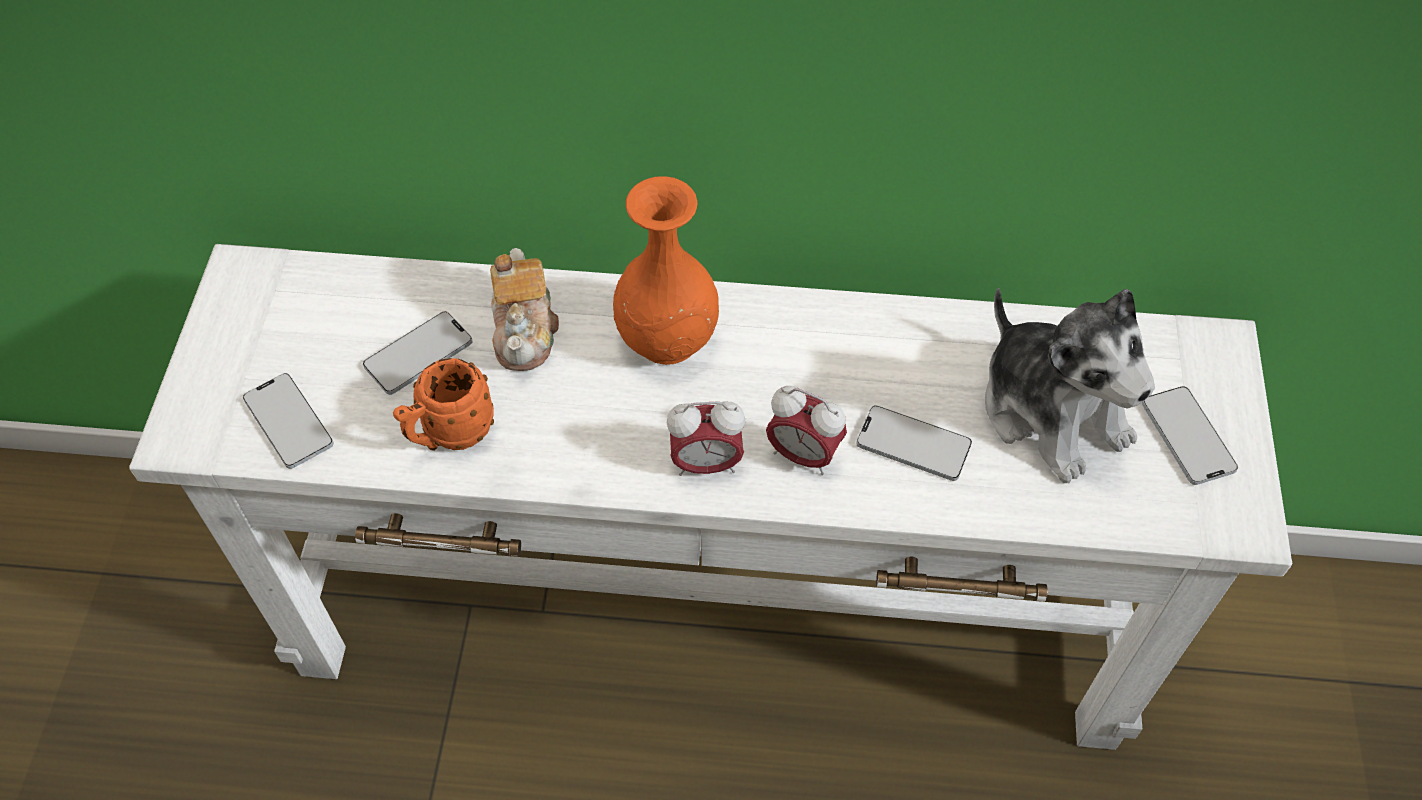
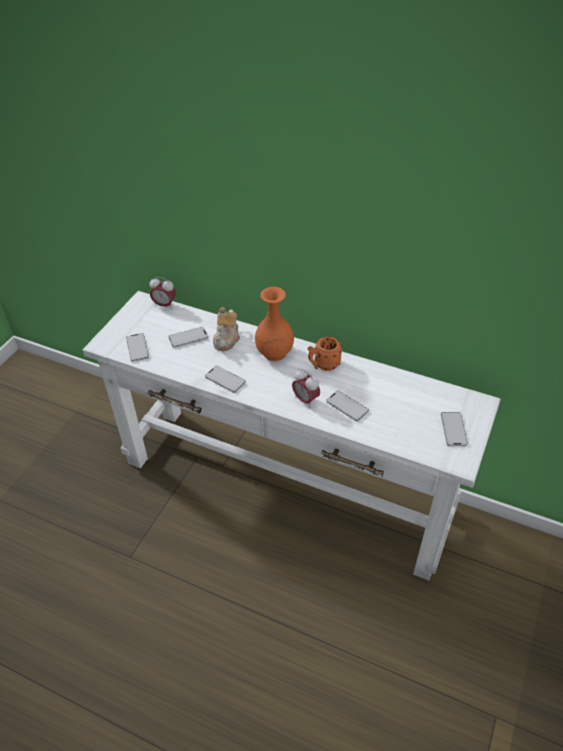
camera: 20 degrees right, 10 degrees down
(450, 434) = (187, 364): orange mug -> orange mug (323, 365)
(571, 454) = (225, 380): none -> phone
(706, 463) = (270, 394): alarm clock -> alarm clock (164, 305)
(1052, 411) = (405, 408): plush toy -> none

